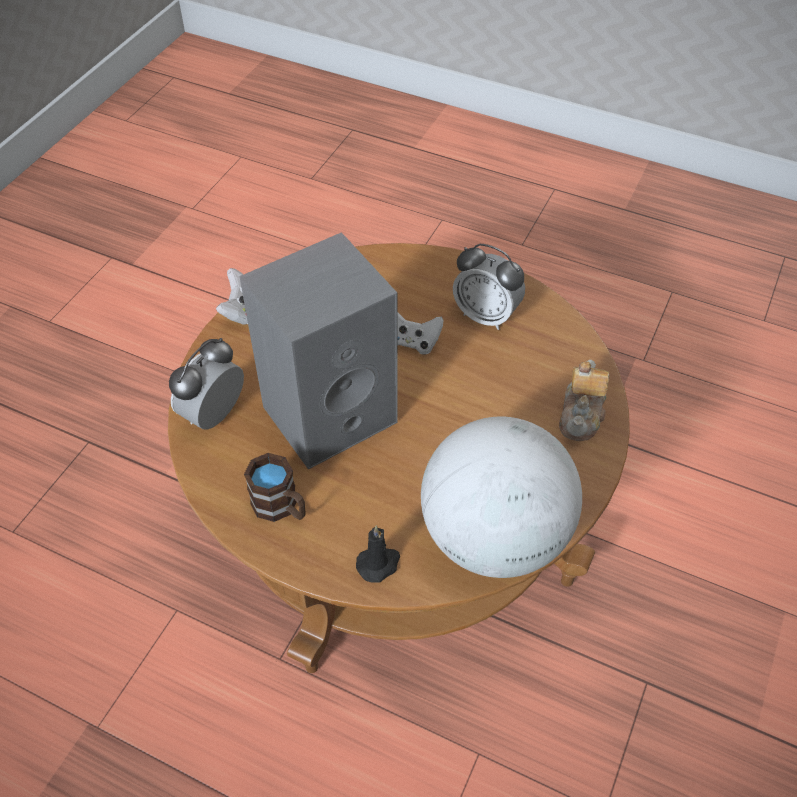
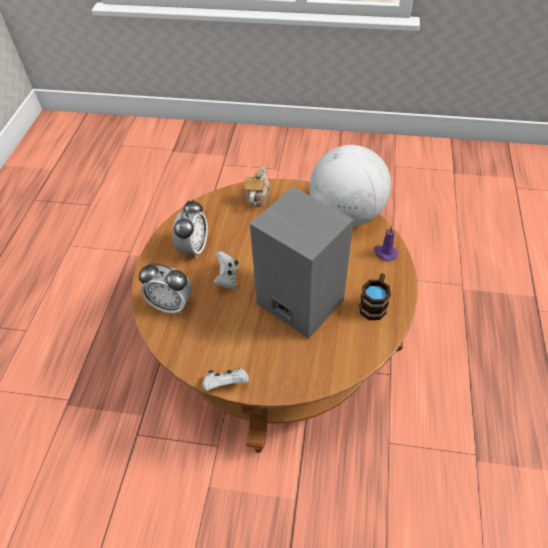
camera: 105 degrees left, 0 degrees up
(214, 415) = (326, 364): alarm clock -> alarm clock (171, 304)
(379, 563) = (385, 253): black candle -> purple candle
(581, 415) = (257, 196): teapot -> teapot turned 75 degrees counterclockwise

